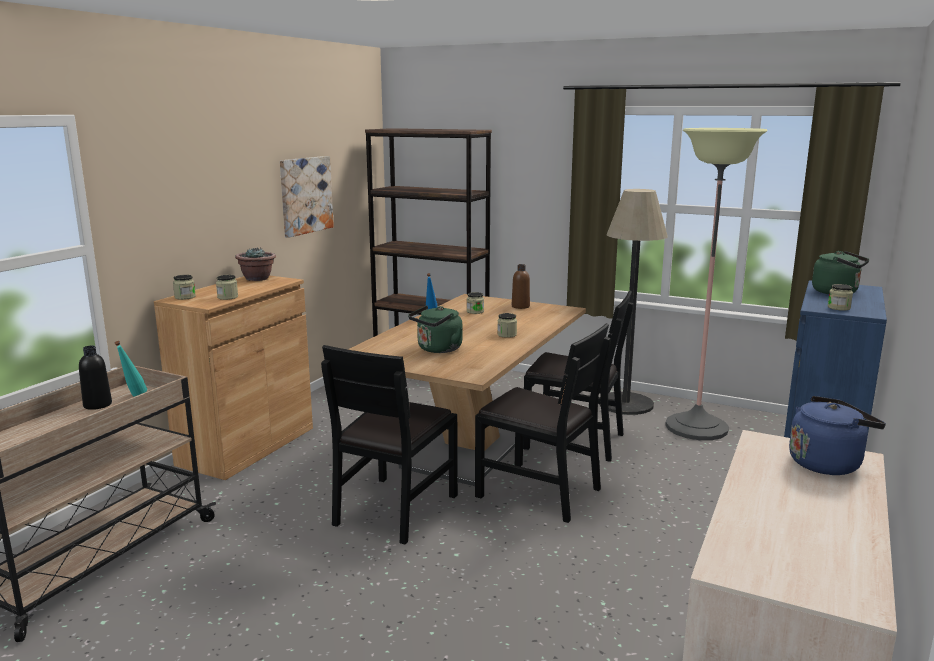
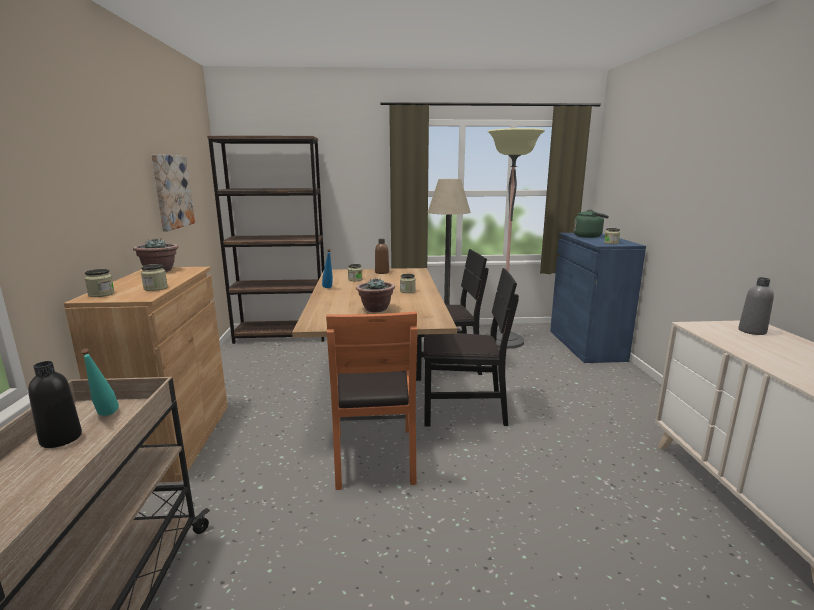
camera: 30 degrees left, 0 degrees up
(395, 508) = (374, 456): black chair -> orange chair
(437, 349) = (375, 309): green kettle -> potted plant
(827, 463) = (752, 331): blue kettle -> grey bottle

